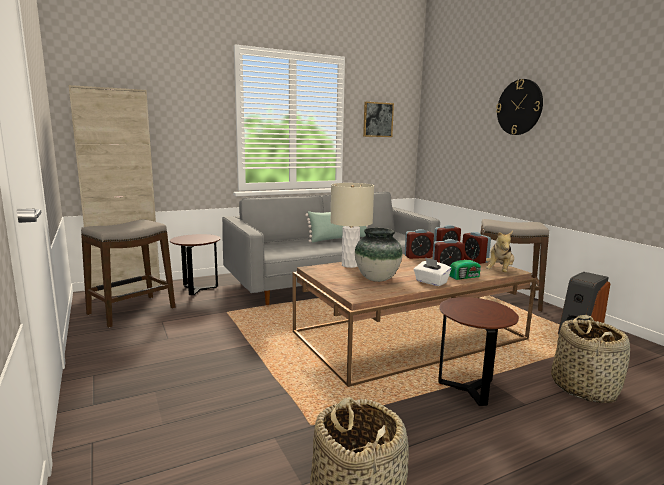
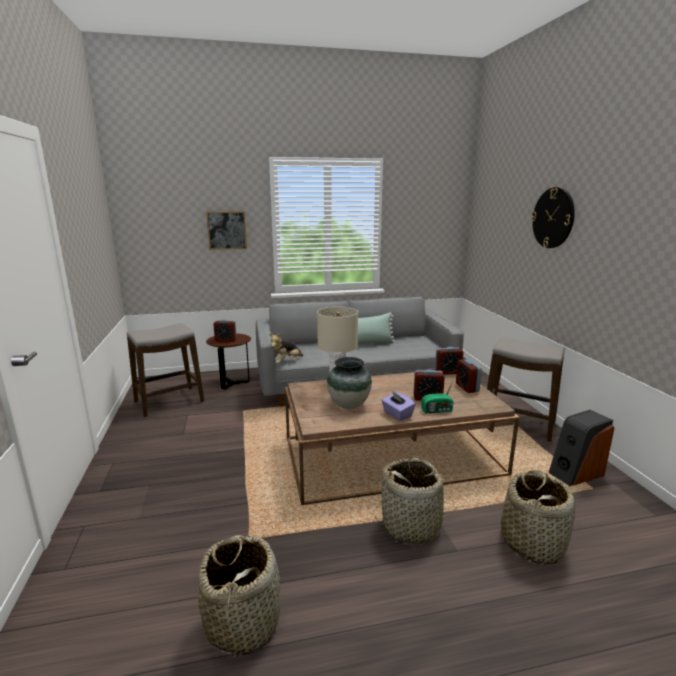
camera: 15 degrees right, 5 degrees up
(126, 291) = (175, 379): beige cabinet -> none
(378, 119) = (419, 220): picture -> picture (227, 230)
(418, 257) = (412, 378): alarm clock -> alarm clock (225, 340)
(431, 282) = (397, 414): white tissue box -> purple tissue box
(470, 390) = (412, 526): brown side table -> basket
(499, 272) = (480, 406): plush toy -> plush toy (286, 362)

